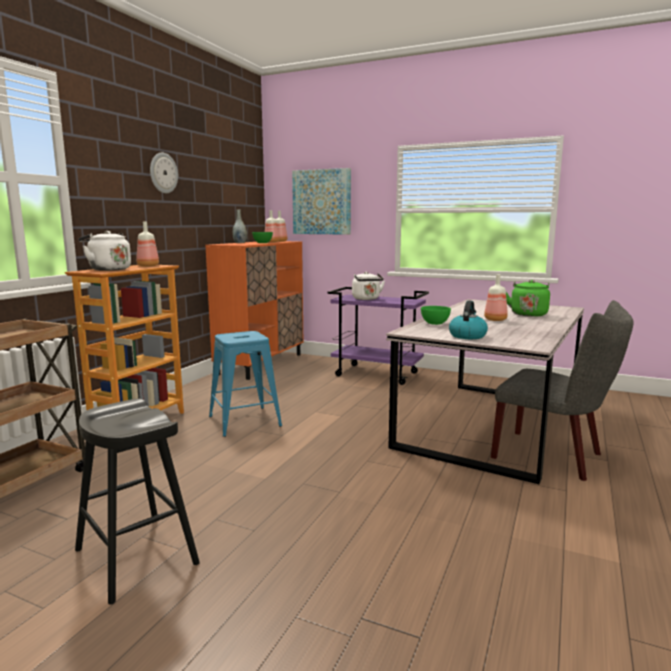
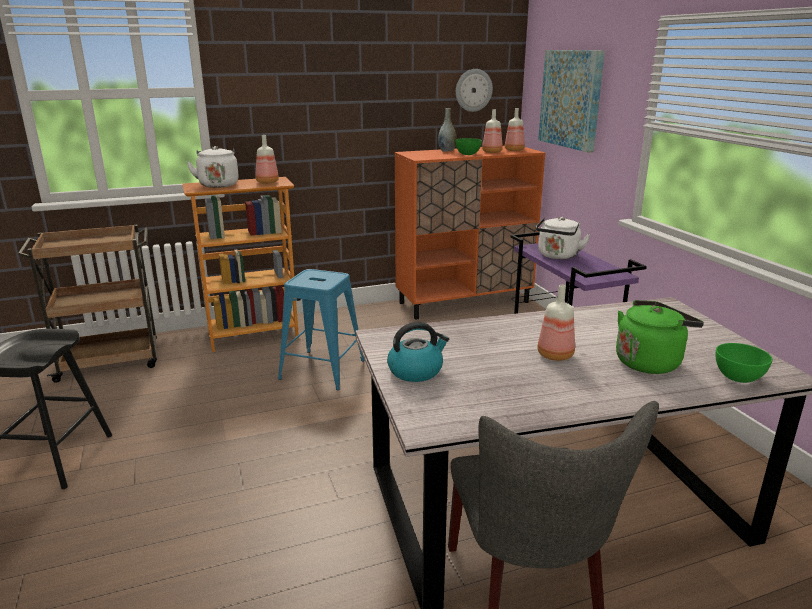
camera: 45 degrees right, 10 degrees up
(163, 173) = (335, 70): wall clock -> wall clock (473, 90)
(435, 323) = (455, 334): green bowl -> green bowl (738, 378)

